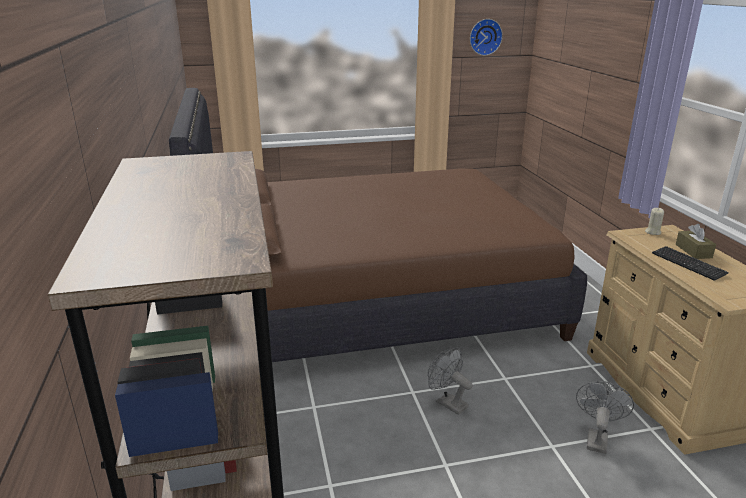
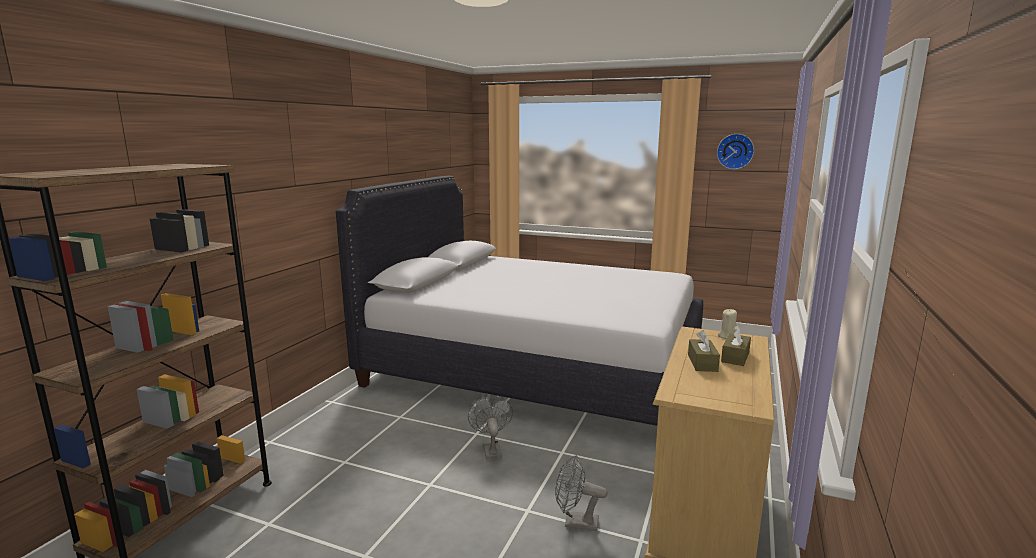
camera: 35 degrees right, 10 degrees down
(372, 300) = (536, 368): brown bed -> white bed
(596, 438) = (575, 523): grey fan -> grey fan turned 135 degrees counterclockwise
(688, 264) = (702, 363): keyboard -> brown tissue box

